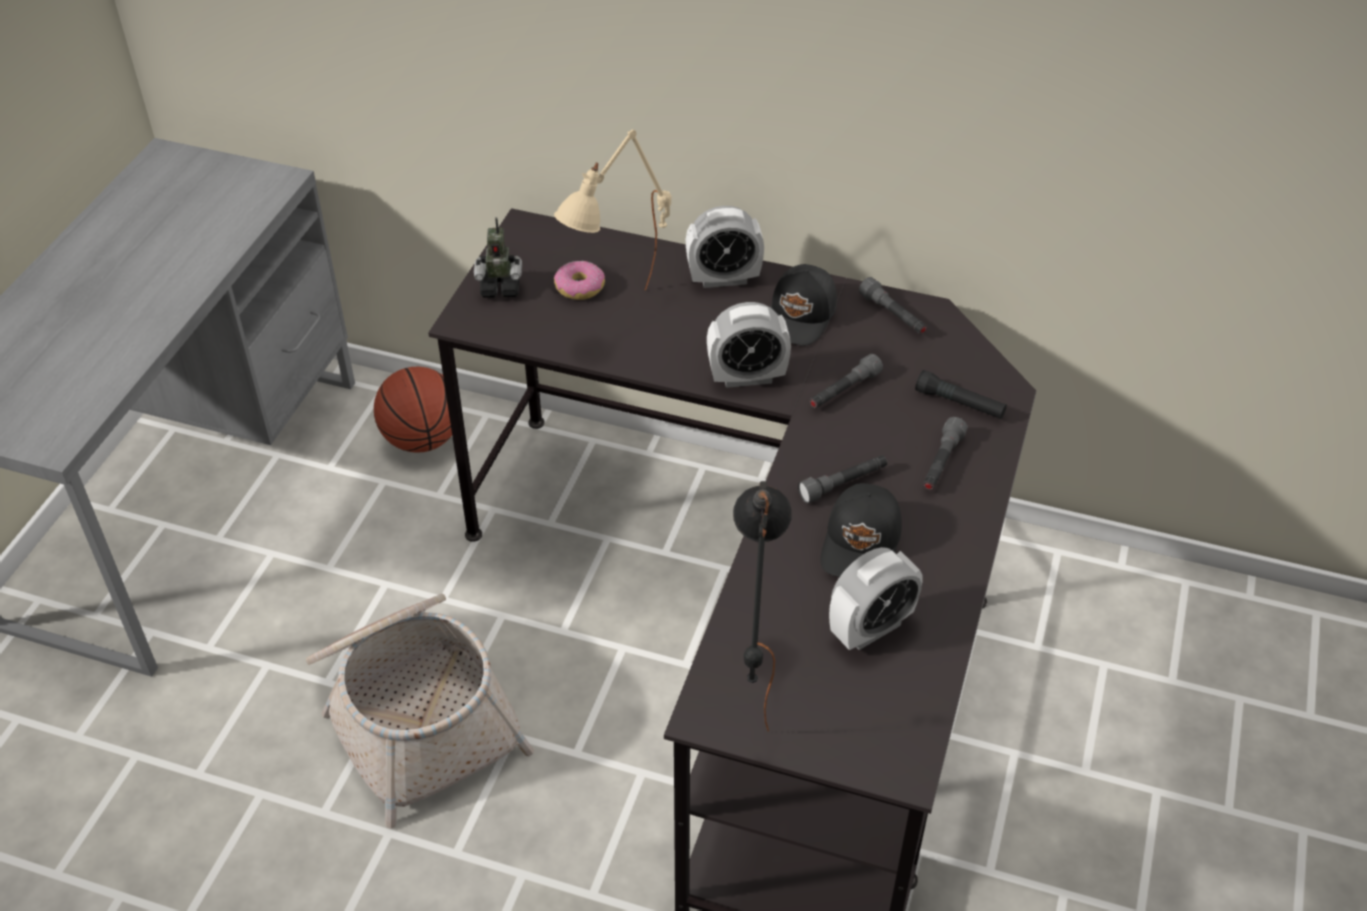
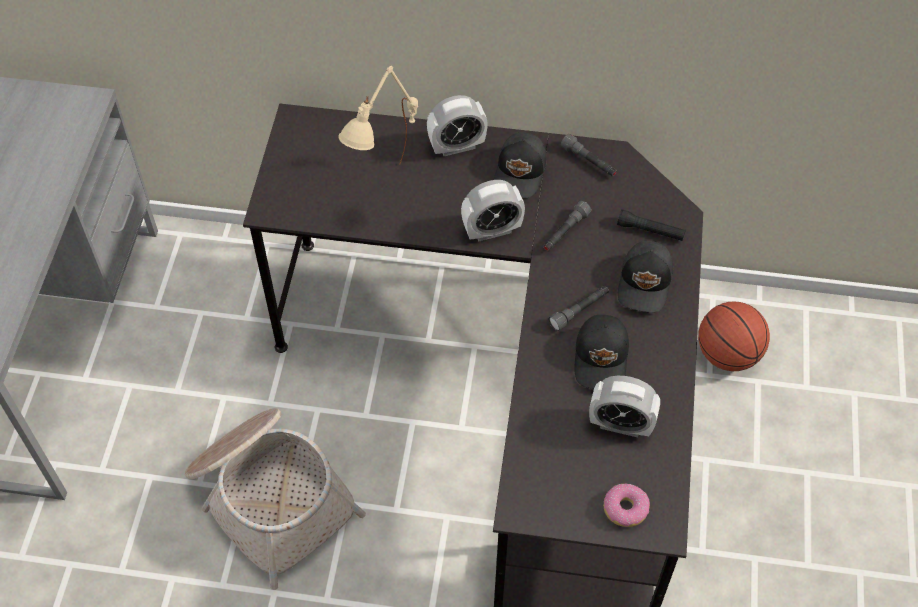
camera: 10 degrees left, 10 degrees up
(422, 439) = (223, 272): basketball -> basketball (727, 354)
(500, 287) = (288, 176): toy robot -> none
(579, 288) = (349, 169): donut -> donut (625, 509)
(751, 680) = (545, 478): black table lamp -> none
(871, 628) = (620, 424): alarm clock -> alarm clock turned 60 degrees clockwise
(941, 463) = (646, 283): grey flashlight -> black cap

